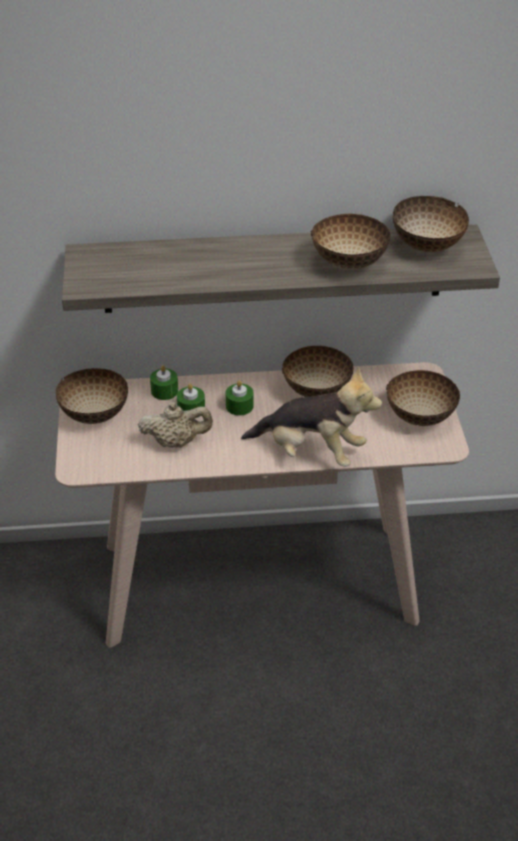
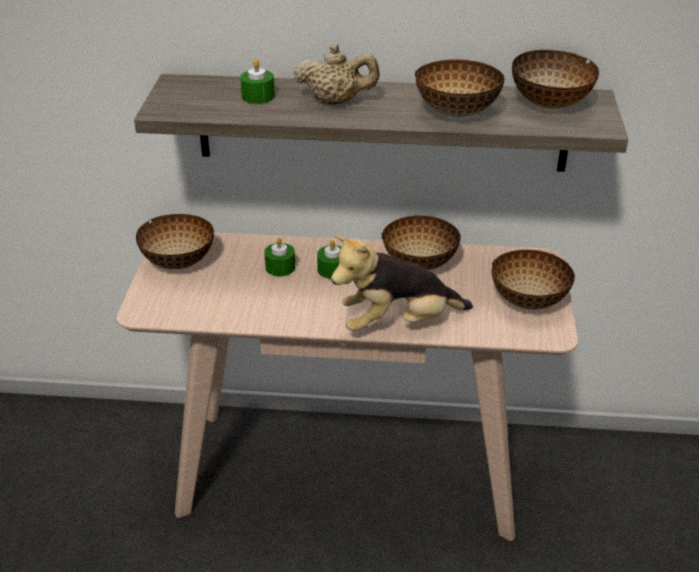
camera: 10 degrees right, 5 degrees down
(164, 391) = (258, 247): green candle -> green candle (258, 96)
(176, 442) = (254, 297): beige teapot -> beige teapot (336, 101)
(311, 452) = (397, 323): plush toy -> plush toy turned 135 degrees clockwise

